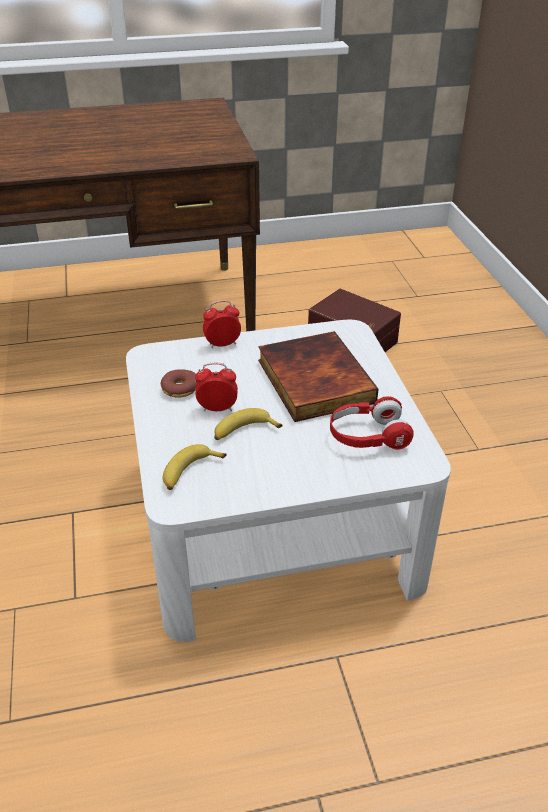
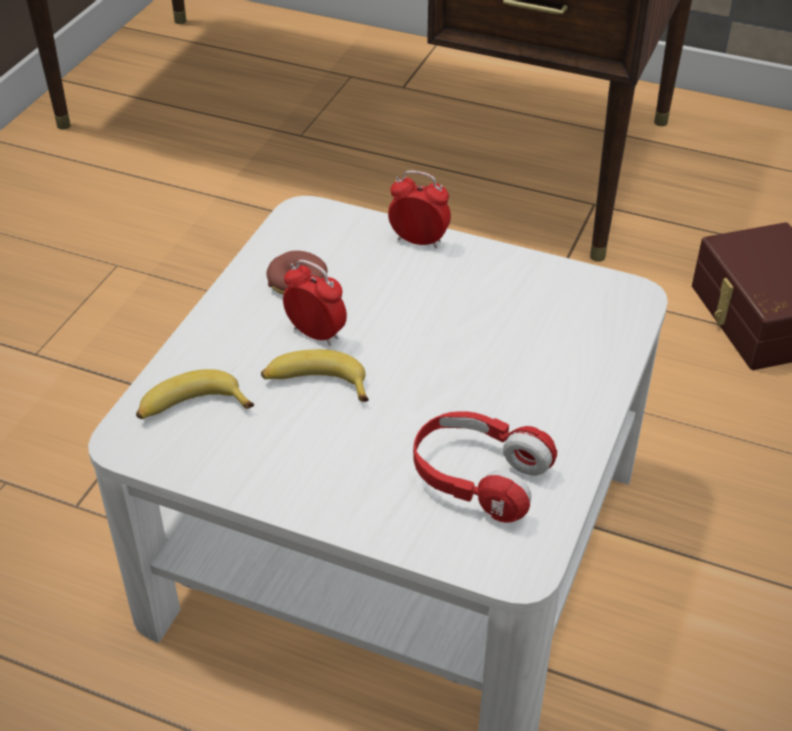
camera: 35 degrees right, 5 degrees up
(312, 381) = (487, 353): book -> none

